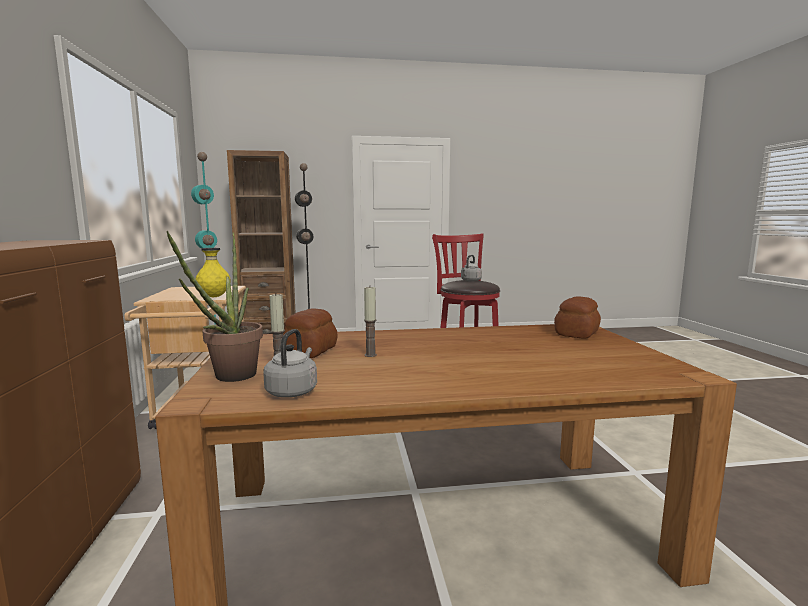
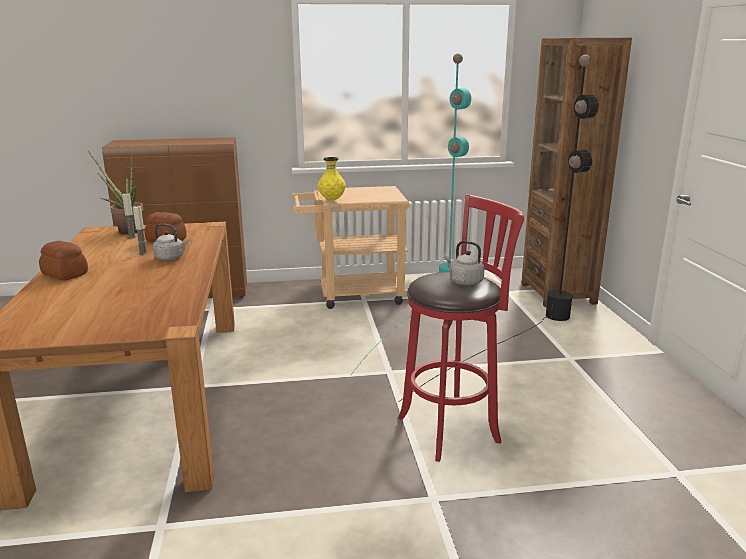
camera: 90 degrees right, 10 degrees up
(293, 391) = (91, 242): grey kettle -> grey kettle (171, 258)
(577, 333) = (148, 321): bread -> bread (65, 274)

